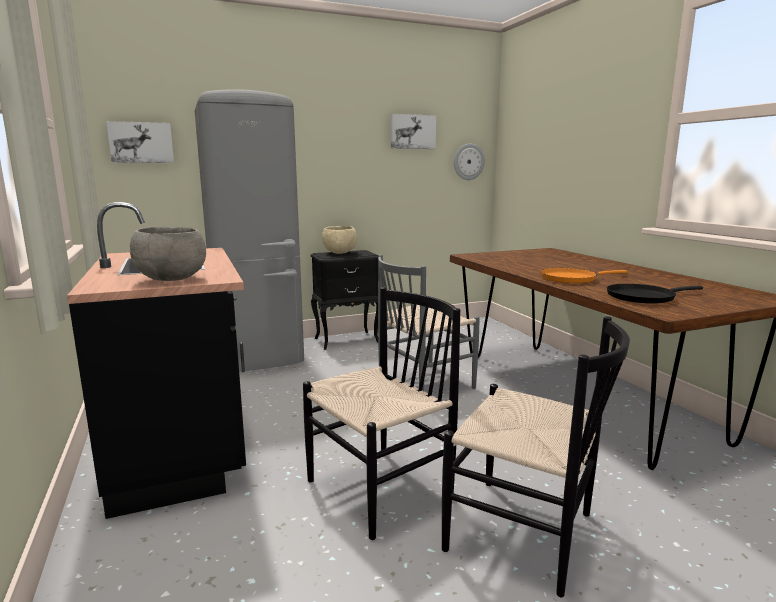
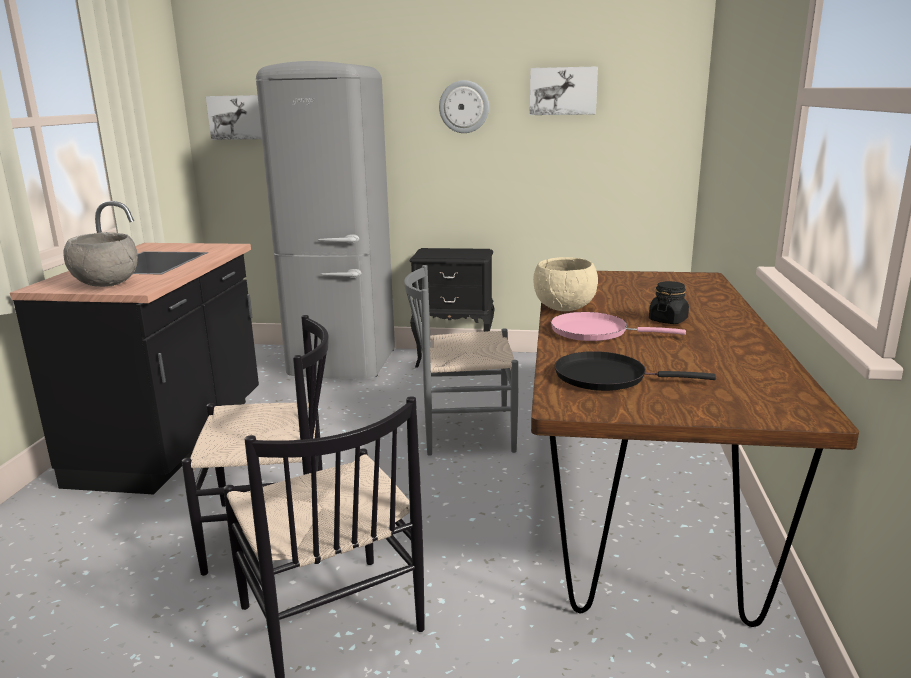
camera: 30 degrees right, 5 degrees up
(339, 253) = (448, 251): beige bowl -> beige bowl (563, 308)
(468, 162) = (653, 131): wall clock -> wall clock (464, 107)
(572, 279) = (595, 332): orange frying pan -> pink frying pan
(592, 269) = (668, 320): none -> black jar

